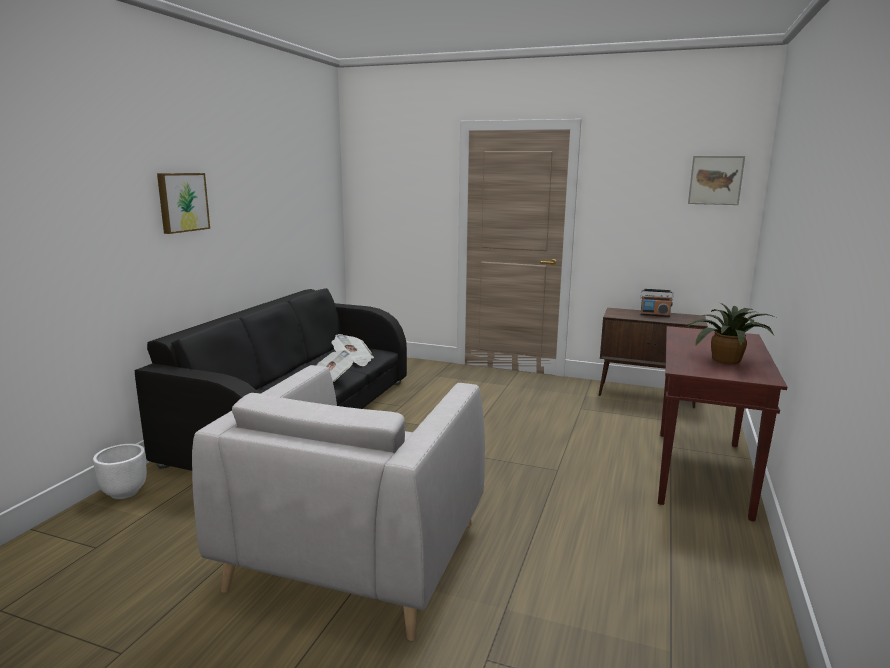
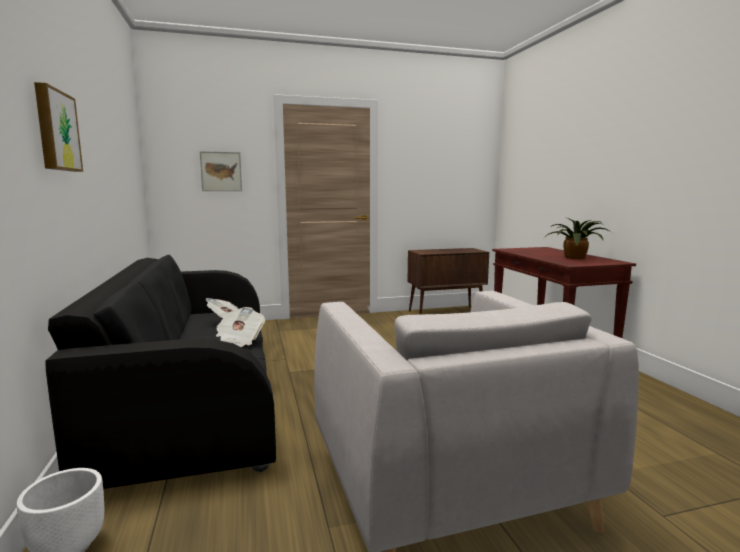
camera: 35 degrees left, 5 degrees down
(654, 315) = (446, 250): radio -> none
(715, 180) = (471, 150): picture -> picture (221, 171)

